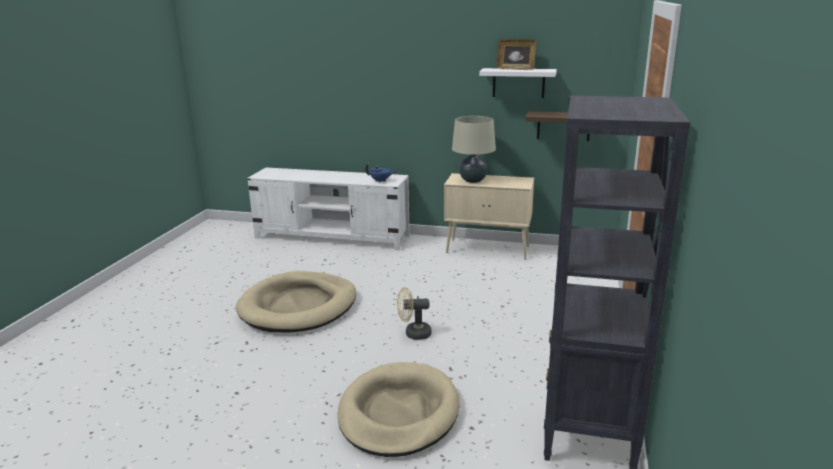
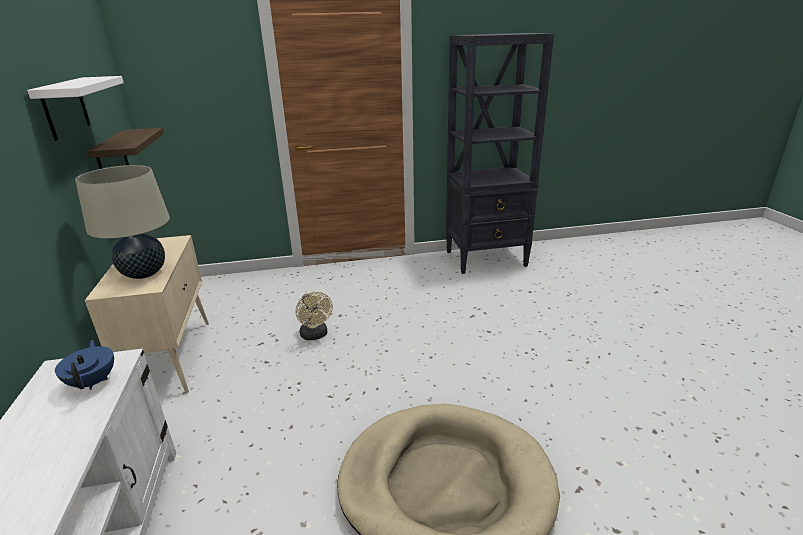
camera: 115 degrees left, 5 degrees up
(398, 413) = (552, 322): beige dog bed -> none
(413, 334) = (434, 351): beige fan -> beige fan (315, 335)
(515, 69) = (71, 82): picture frame -> none

